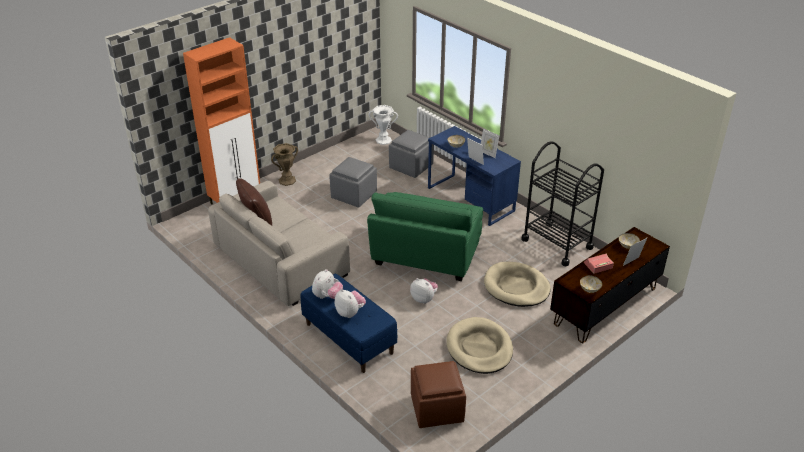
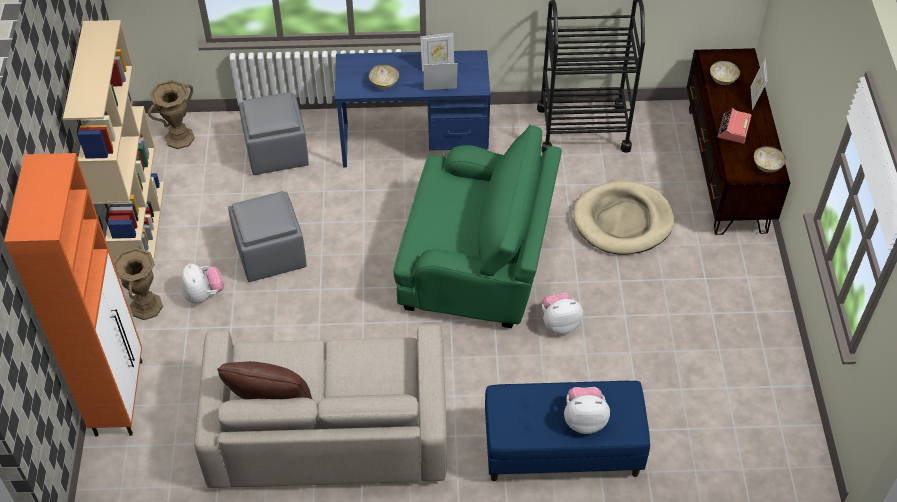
camera: 50 degrees left, 15 degrees up
(324, 157) = (140, 228): none -> beige bookcase
(327, 296) = (529, 424): plush toy -> plush toy (204, 294)
(383, 140) = (179, 138): white vase -> brown vase
(425, 254) = (477, 263): green armchair -> green armchair turned 45 degrees counterclockwise
(436, 409) = (759, 442): brown ottoman -> none
(479, 348) = (695, 330): beige dog bed -> none

